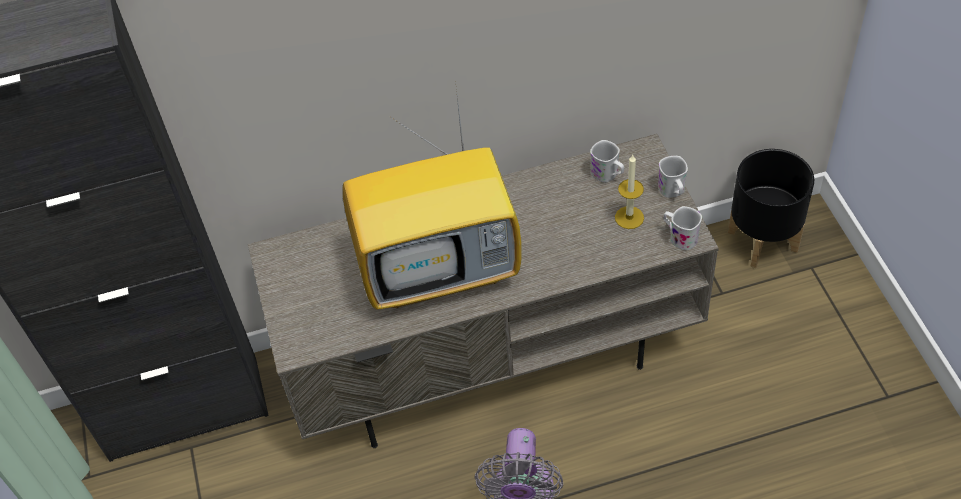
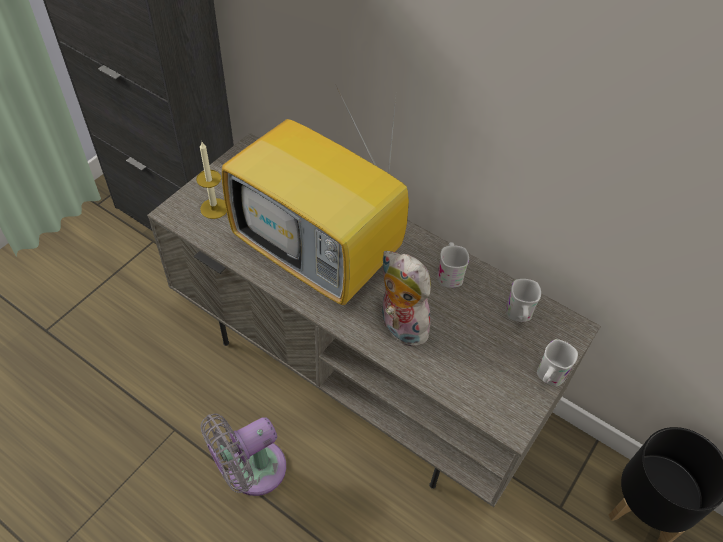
camera: 45 degrees right, 0 degrees up
(556, 255) = (400, 326): none -> plush toy
(629, 217) = (488, 358): candle -> candle (214, 208)
(679, 237) = (503, 413): white mug -> white mug (449, 273)

